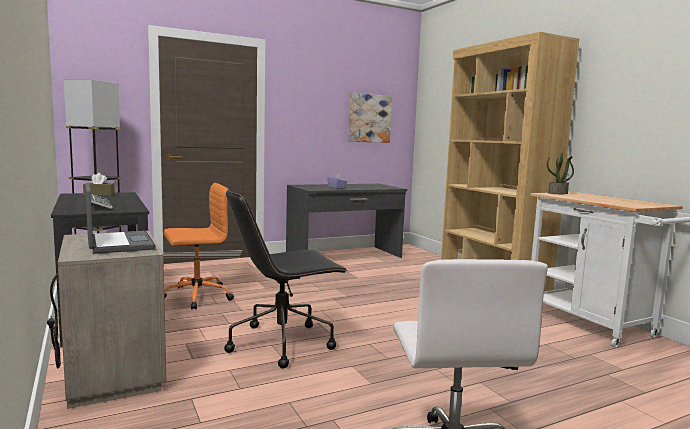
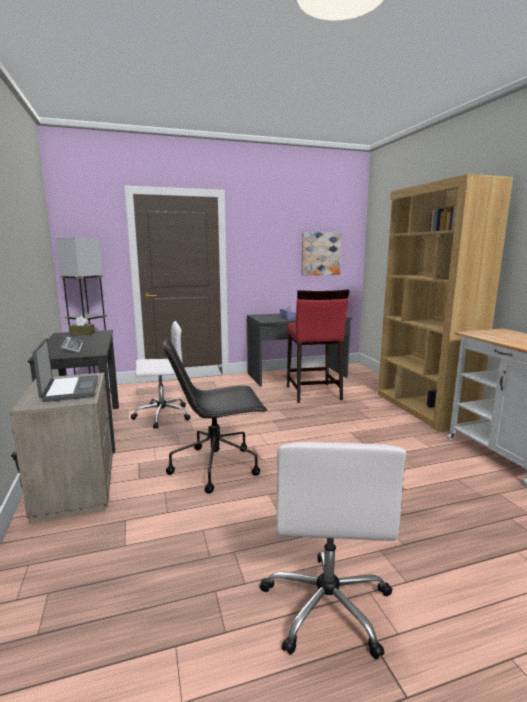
camera: 10 degrees right, 5 degrees up
(196, 296) = (161, 415): orange office chair -> white office chair
(368, 272) = (313, 393): none -> red stool
(558, 193) = (482, 332): potted plant -> none

